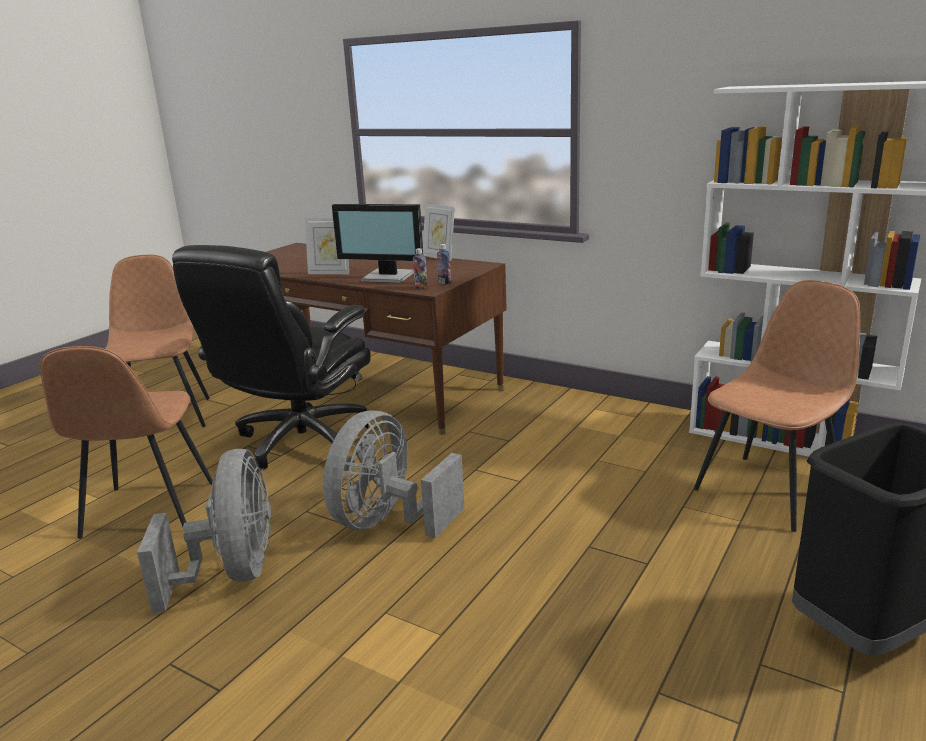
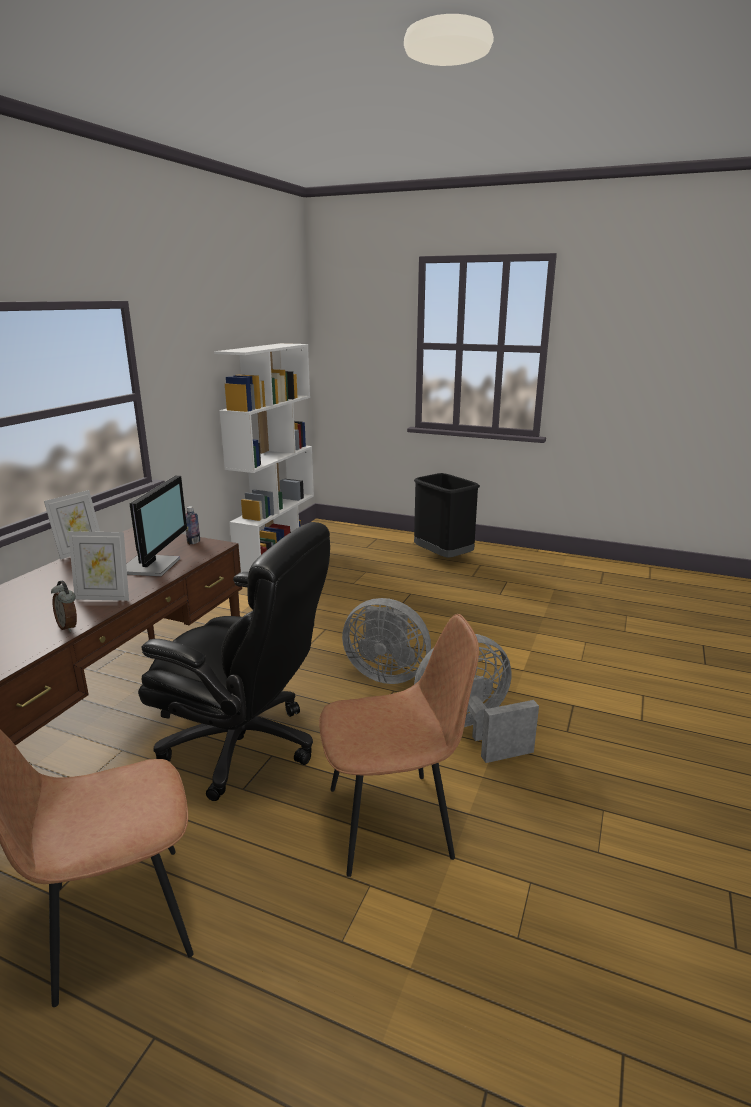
camera: 100 degrees left, 0 degrees up
(285, 271) = (69, 627): none -> alarm clock
(330, 273) = (104, 597): picture frame -> picture frame turned 90 degrees clockwise
(421, 288) = (206, 549): bottle -> none
(769, 490) = (335, 563): brown chair -> none

